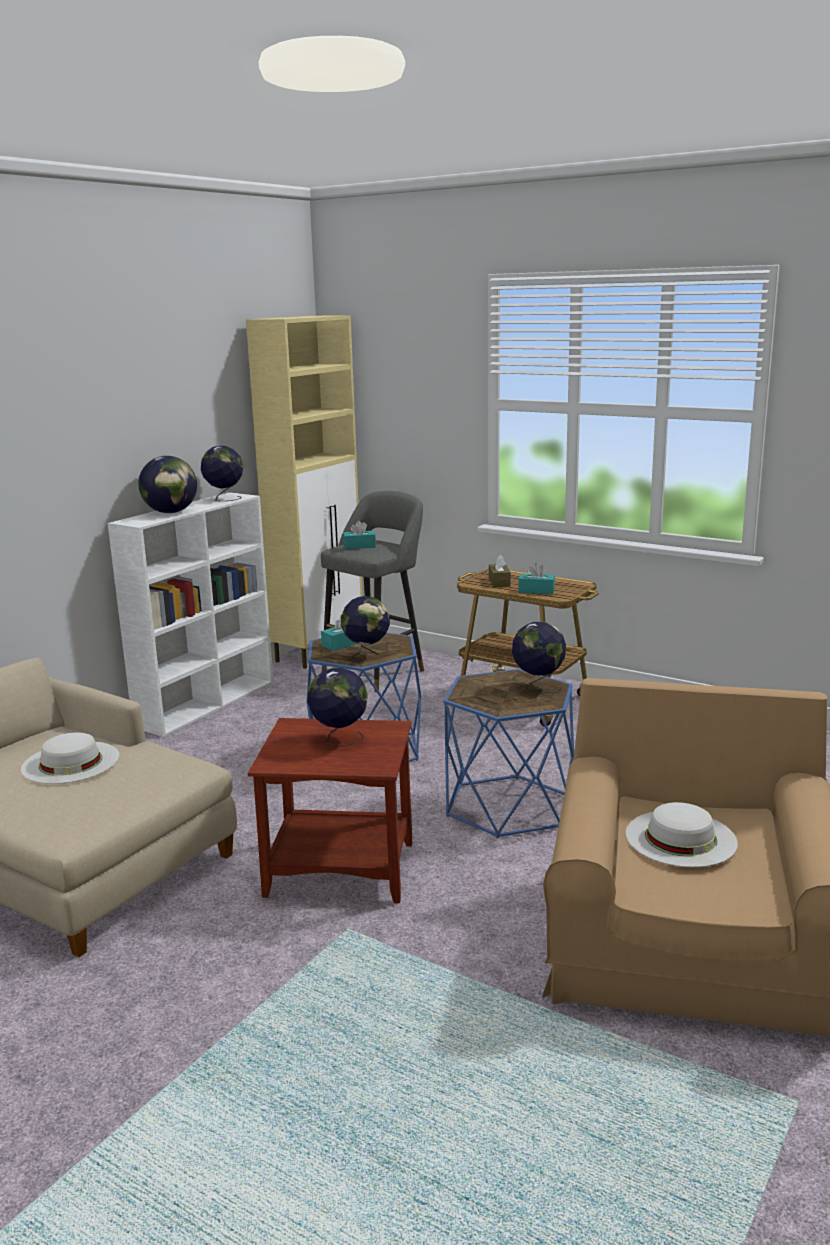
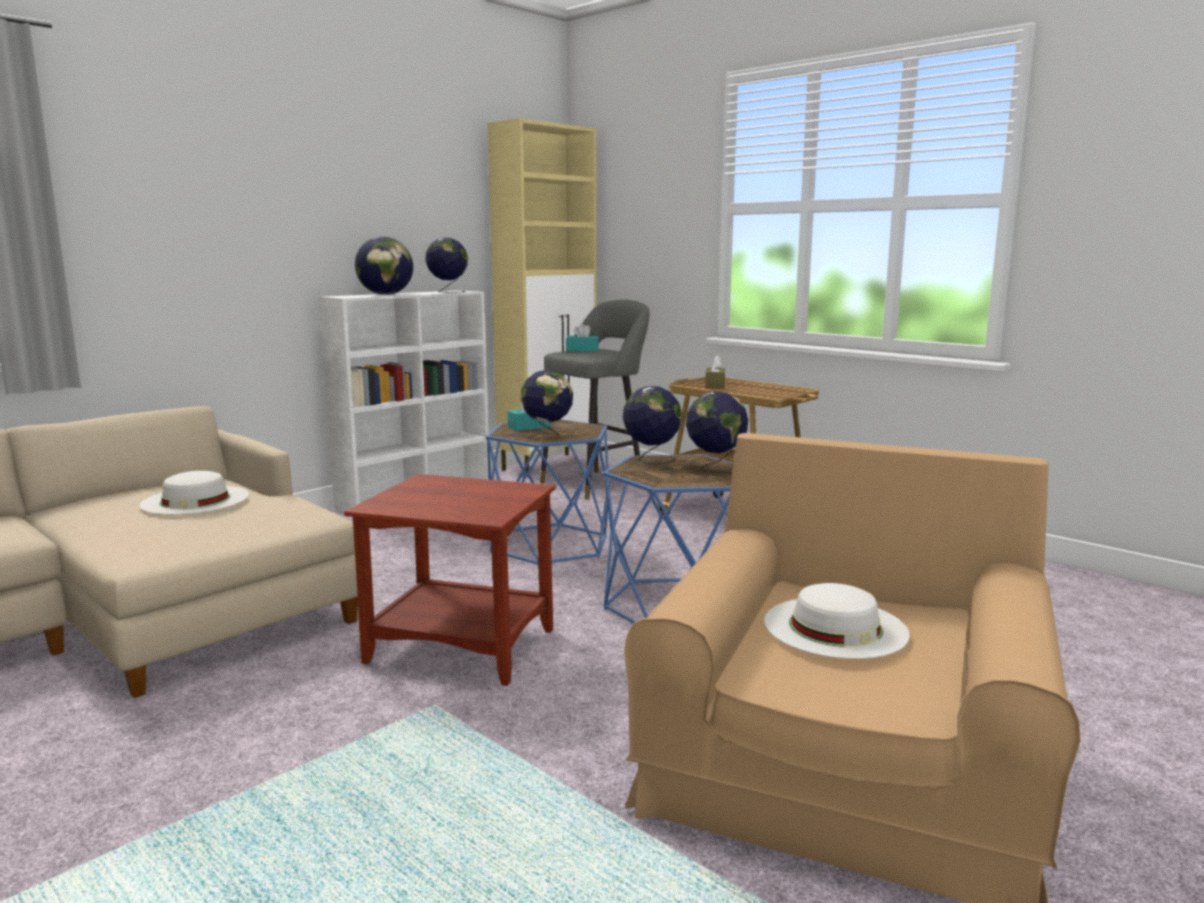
camera: 10 degrees right, 5 degrees down
(339, 740) = (464, 493): globe -> globe (651, 460)
(536, 591) = (749, 391): turquoise tissue box -> none

